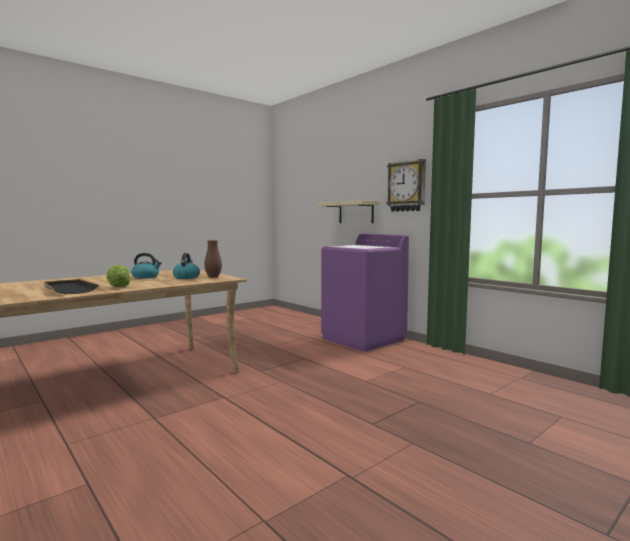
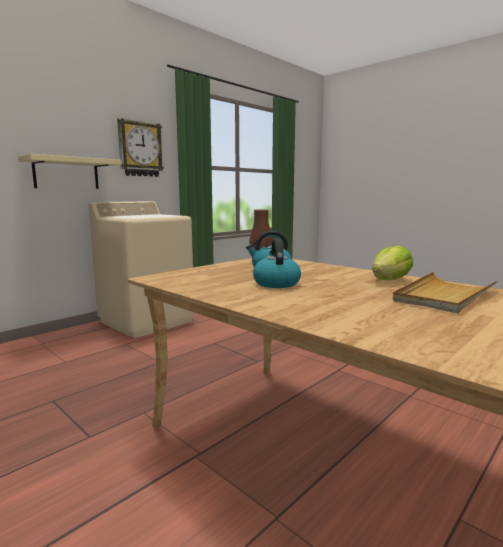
camera: 95 degrees left, 5 degrees up
(69, 289) = (444, 295): black tray -> beige tray
(363, 339) = (147, 321): purple washing machine -> beige washing machine

